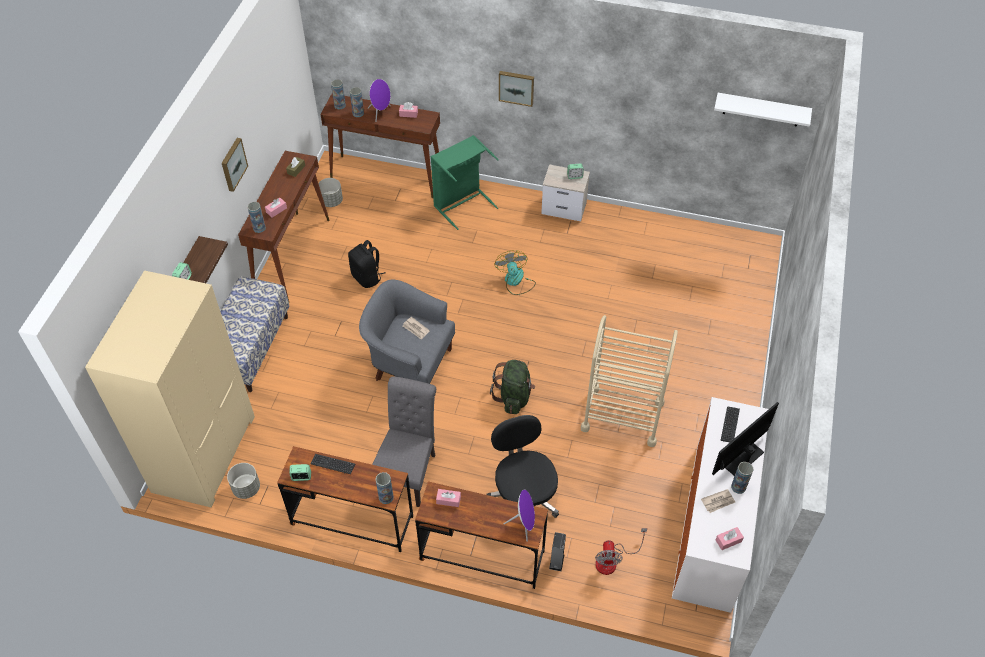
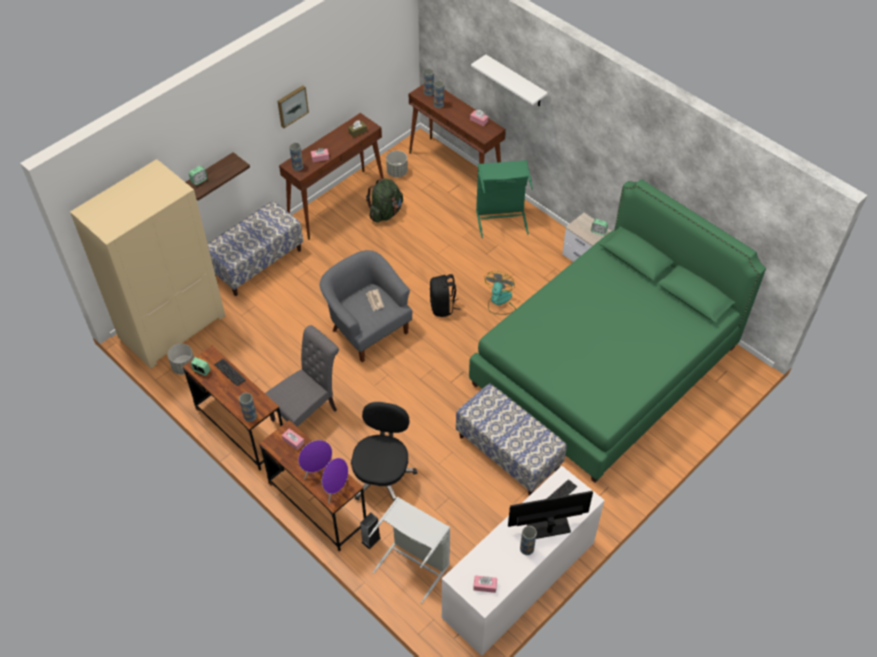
camera: 30 degrees right, 0 degrees up
(367, 277) = (382, 246): black backpack -> black backpack (443, 307)
(380, 113) = (457, 111): purple speaker -> purple speaker (317, 469)
(513, 397) = (430, 394): green backpack -> green backpack (386, 212)
(516, 87) = (567, 130): picture -> none
(612, 560) = (415, 562): fan -> grey laundry basket
(622, 415) = (509, 453): beige cart -> bench
(648, 297) = (604, 366): none -> green bed
(718, 502) = (500, 551): newspaper -> none
(762, 109) = (764, 234): white shelf -> white shelf (515, 81)

